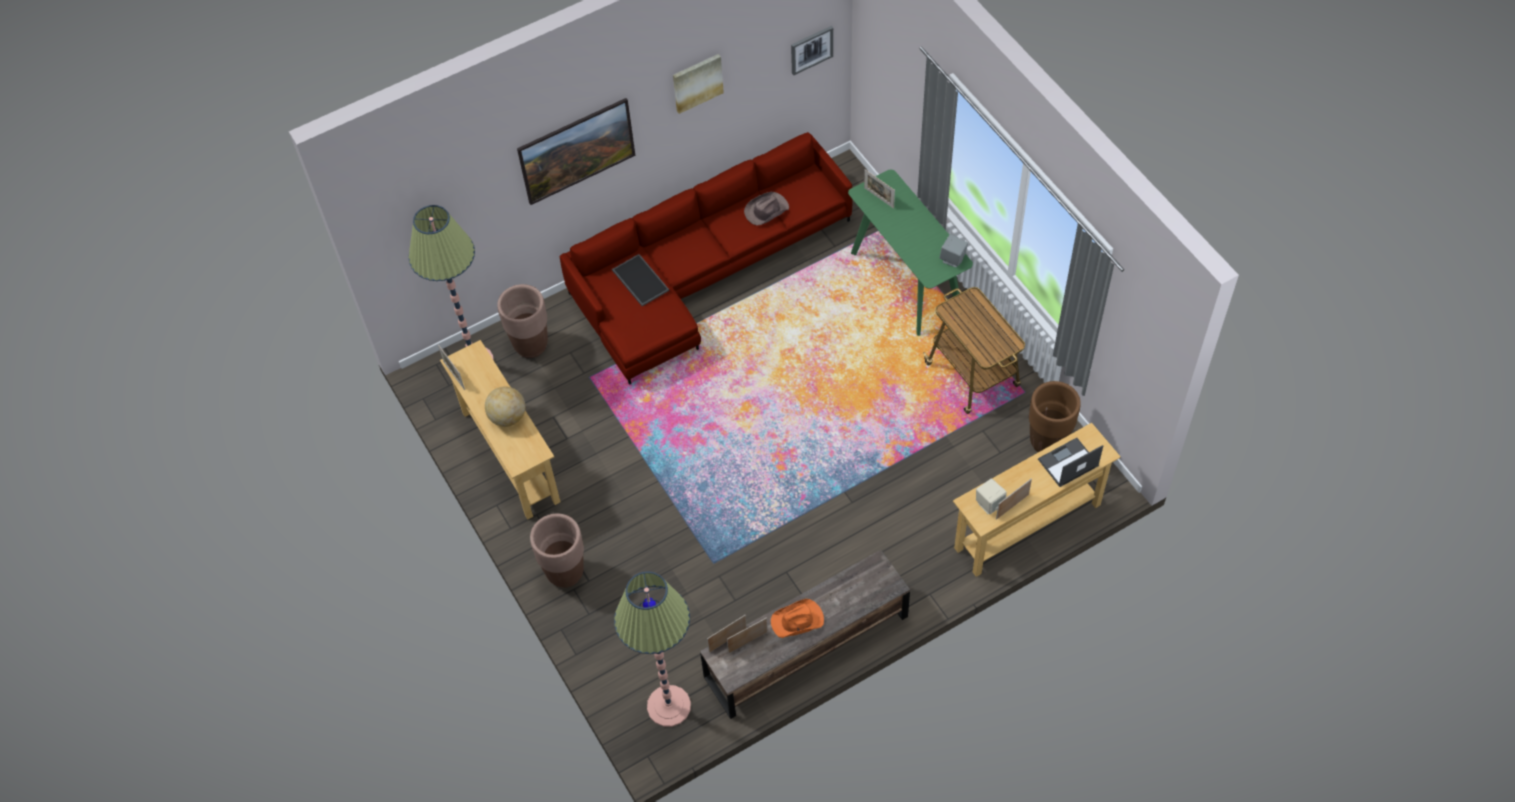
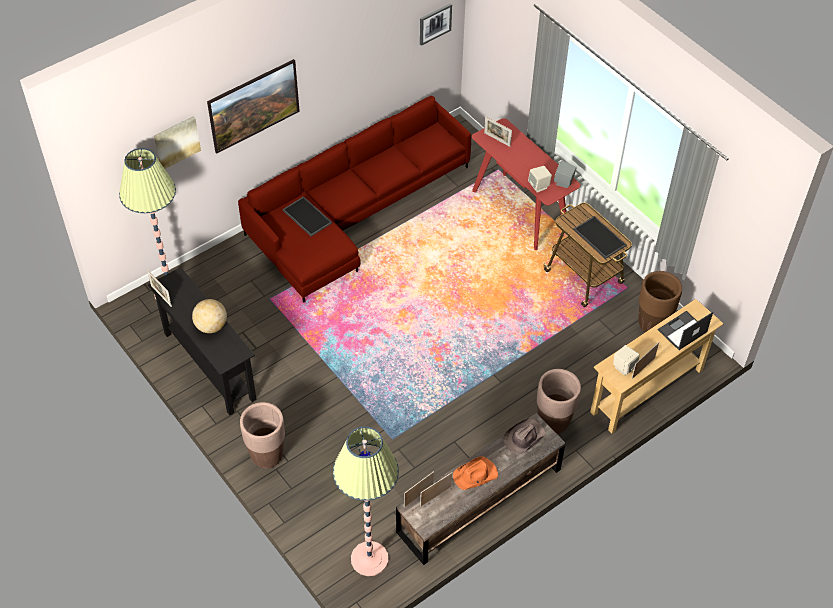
camera: 10 degrees left, 5 degrees down
(510, 457) = (209, 366): beige console table -> black console table
(531, 345) = (217, 277): brown planter -> brown planter (553, 423)
(697, 82) = (348, 48): picture -> picture (176, 142)
(766, 210) = (403, 158): brown hat -> brown hat (523, 437)
(906, 282) = (520, 210): green console table -> red console table
(921, 262) = (539, 186): none -> beige speaker
(985, 334) = (598, 237): none -> tray

